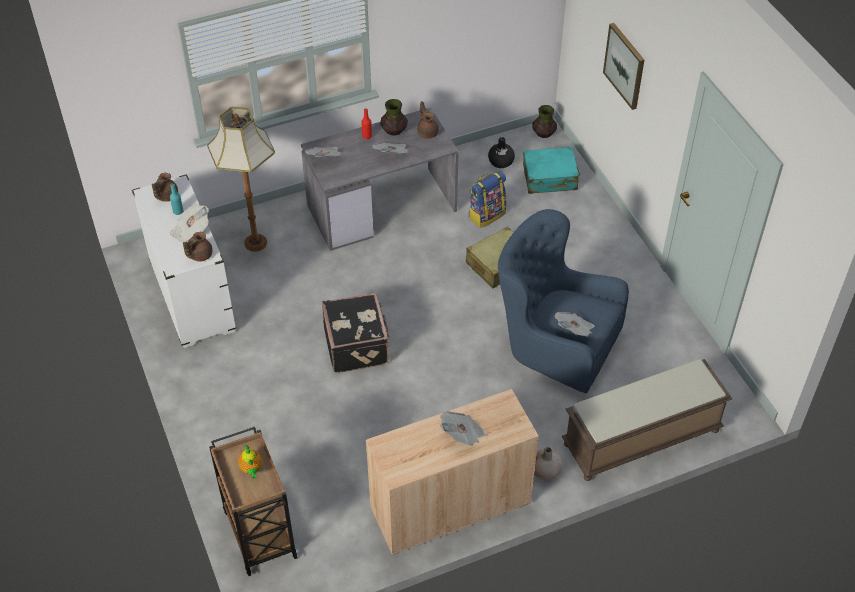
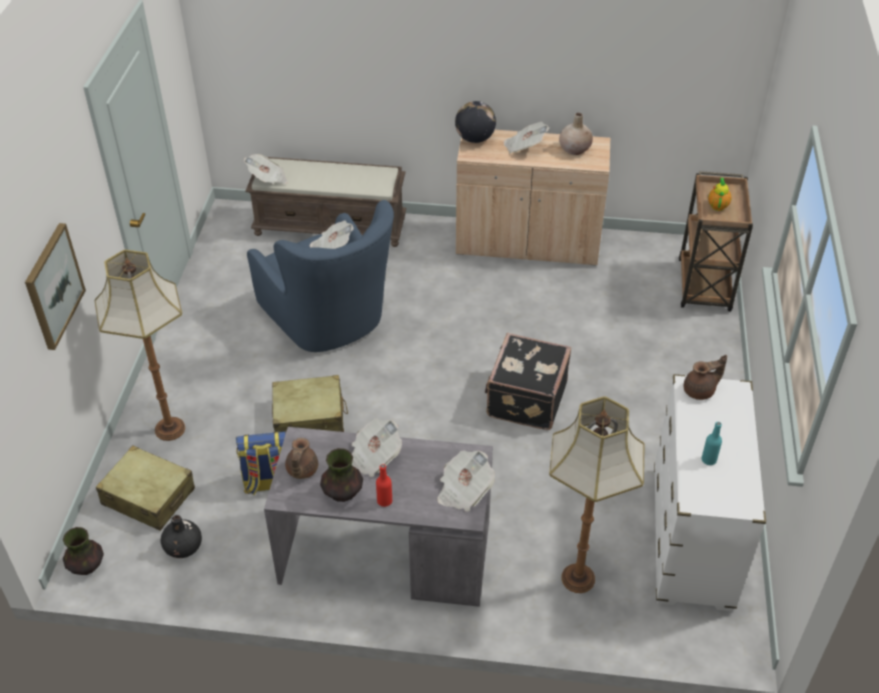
camera: 150 degrees left, 5 degrees down
(166, 196) = (718, 489): brown teapot -> none
(191, 231) = (700, 425): newspaper -> newspaper (268, 179)
(515, 424) = (475, 139): none -> globe
(545, 471) = (430, 235): beige vase -> beige vase (575, 149)
(550, 178) = (148, 496): turquoise suitcase -> beige suitcase
(582, 217) = (168, 429): none -> floor lamp

